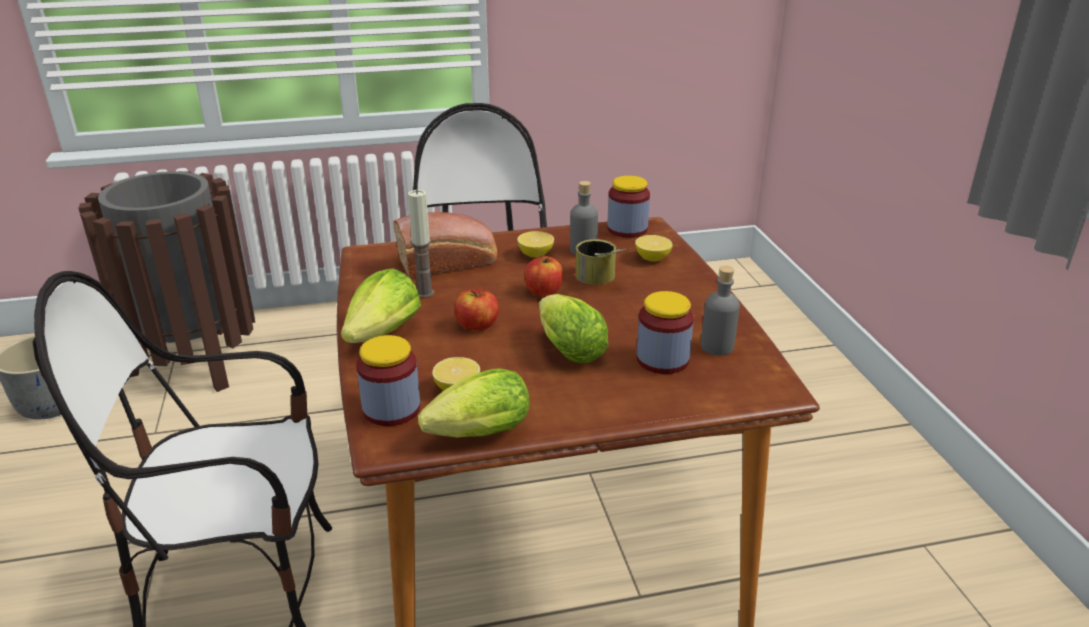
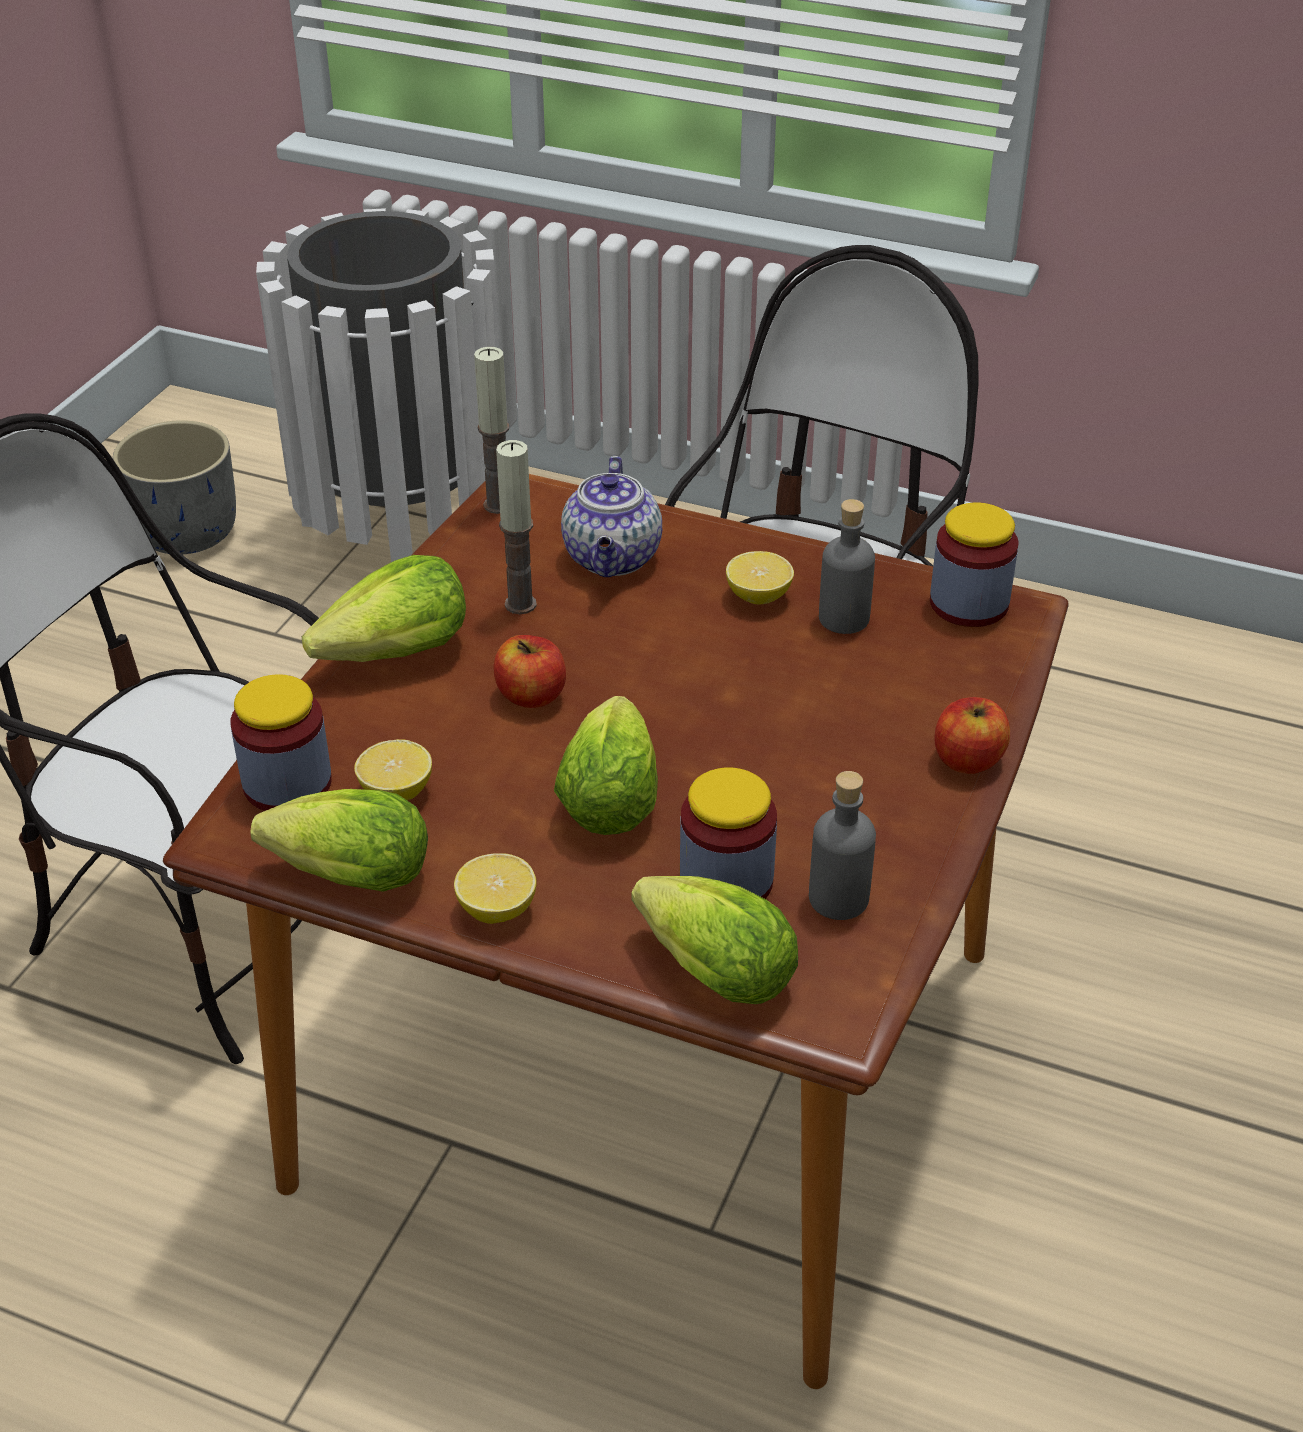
camera: 35 degrees right, 10 degrees up
(196, 362) = (403, 536): brown trash can -> white trash can
(363, 260) = (498, 505): none -> candle
(449, 262) = (613, 559): bread -> teapot
(543, 291) = (691, 675): apple -> apple (967, 760)
(601, 280) = (803, 692): can -> none
(652, 258) = (940, 682): lemon -> lemon (497, 909)
(700, 395) = (707, 969): none -> lettuce

